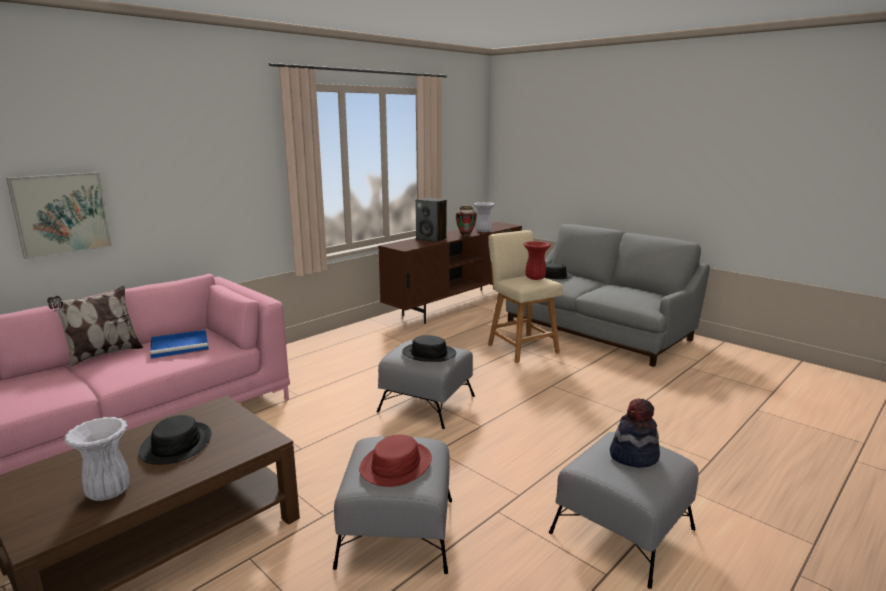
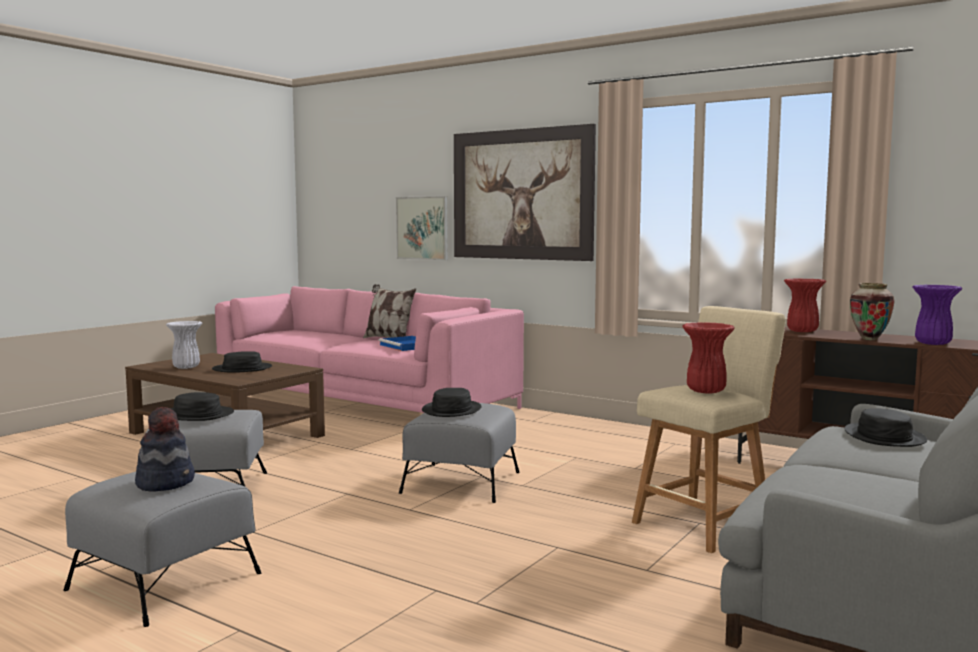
camera: 80 degrees right, 10 degrees down
(199, 166) = (521, 194): none -> picture
(396, 465) = (197, 415): red hat -> black hat
(431, 239) = (803, 331): speaker -> red vase
(483, 231) = (934, 343): white vase -> purple vase

